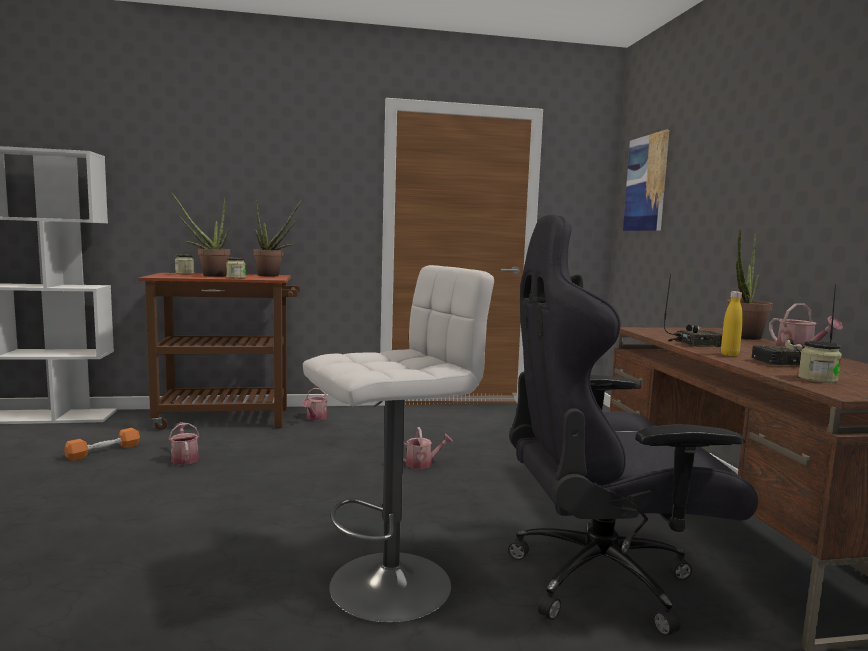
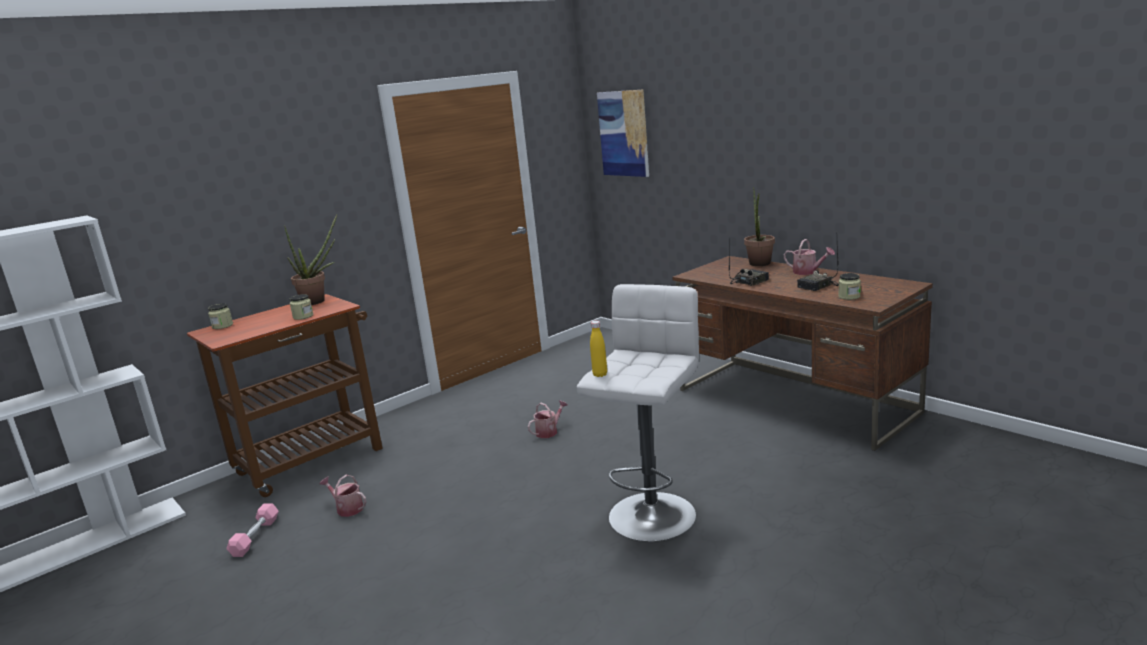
camera: 30 degrees left, 10 degrees up
(103, 451) = (255, 537): orange dumbbell -> pink dumbbell
(209, 276) = (264, 322): potted plant -> none
(315, 418) = (396, 428): watering can -> none
(610, 579) = (758, 456): black office chair -> none
(729, 355) = (781, 287): yellow bottle -> yellow bottle (600, 374)

